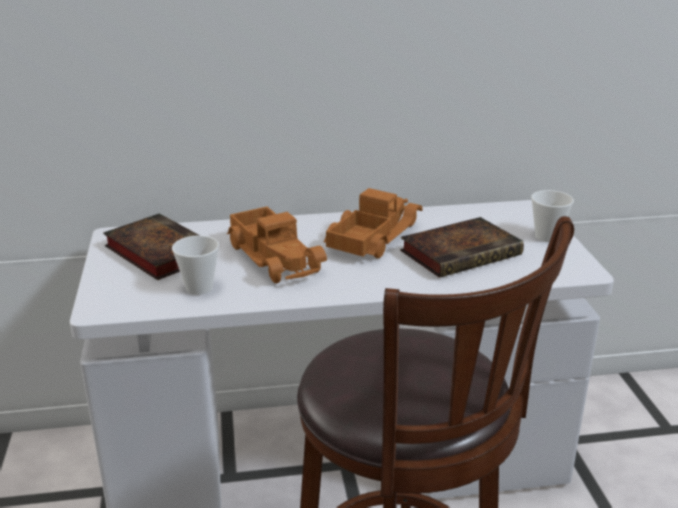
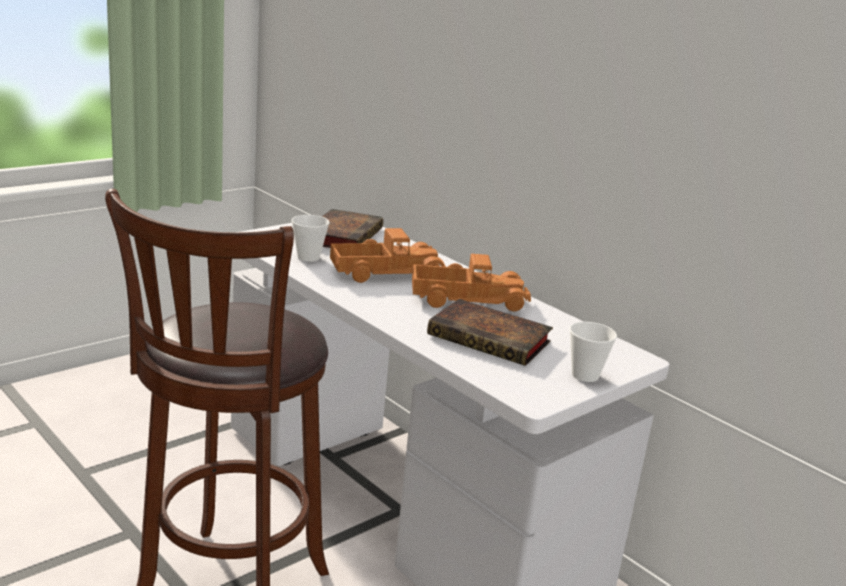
camera: 55 degrees right, 5 degrees down
(276, 256) = (385, 272): toy truck -> toy truck turned 135 degrees counterclockwise

